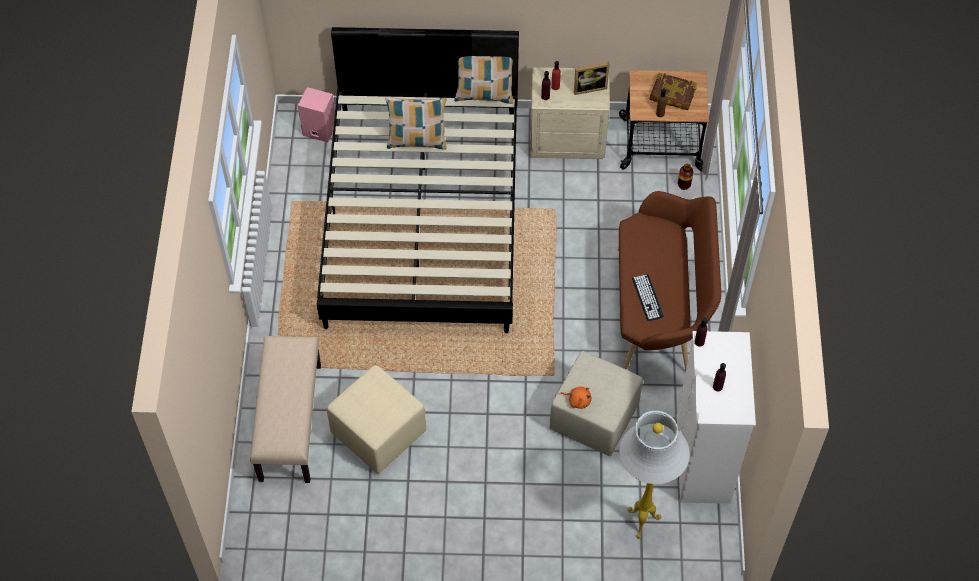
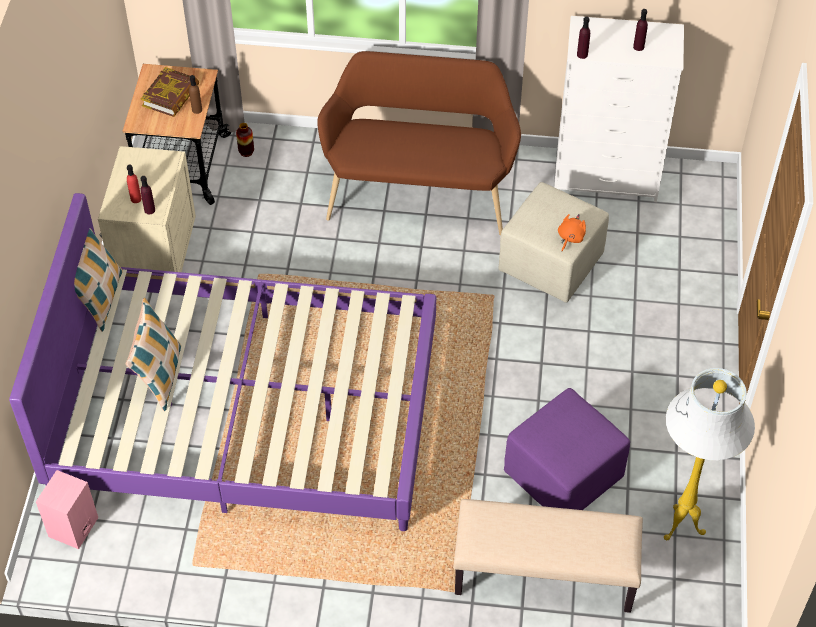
camera: 85 degrees left, 5 degrees down
(377, 432) = (562, 477): beige ottoman -> purple ottoman
(423, 217) = (246, 411): black bed -> purple bed
(589, 87) = (145, 167): picture frame -> none
(640, 521) = (679, 236): white floor lamp -> white floor lamp (681, 528)
(647, 297) = (449, 154): keyboard -> none

